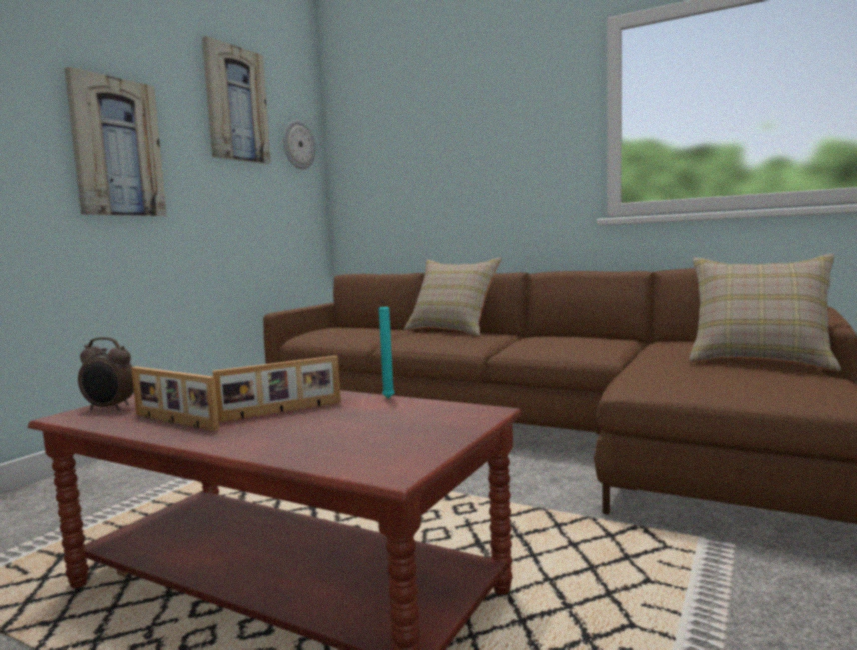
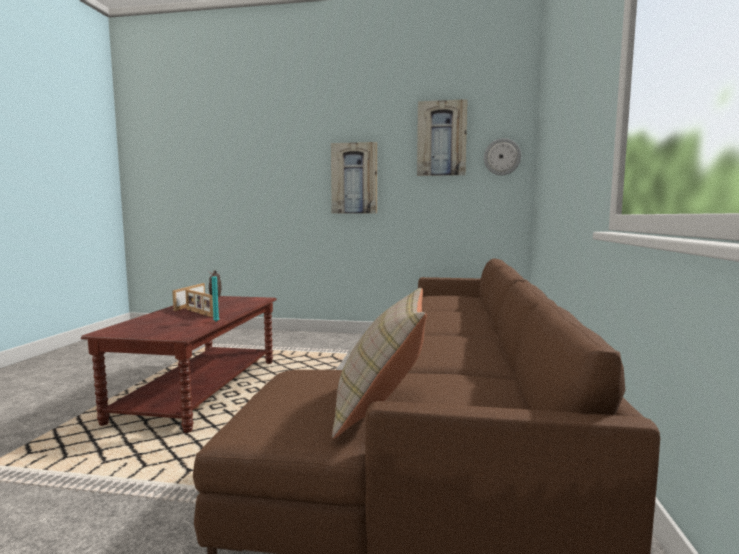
camera: 70 degrees right, 0 degrees up
(452, 330) = (470, 316): beige pillow -> none

